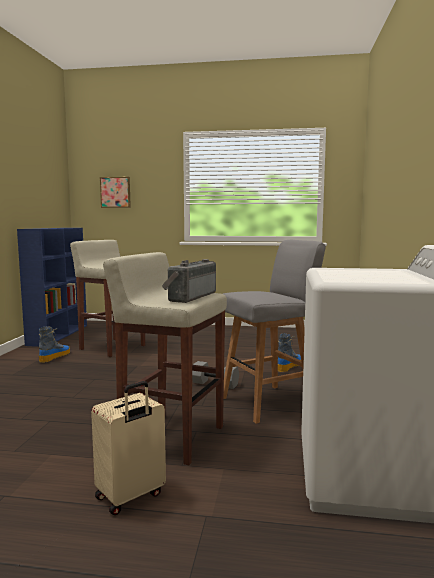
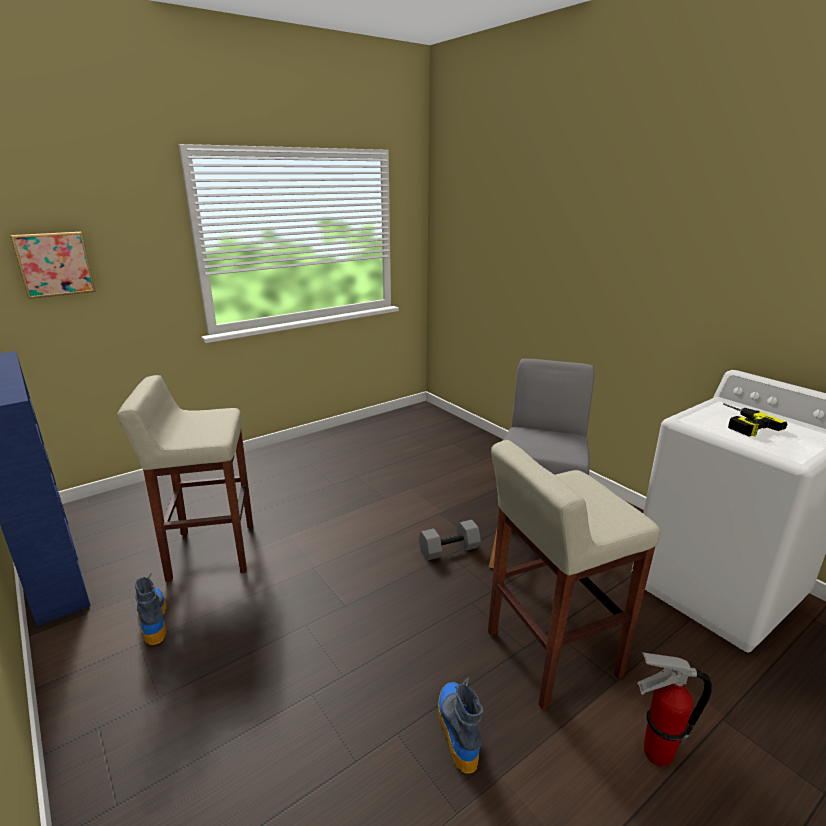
camera: 45 degrees left, 15 degrees up
(130, 496) = (656, 754): beige suitcase -> fire extinguisher
(190, 297) = (591, 497): radio -> none
(289, 366) = (463, 485): boot -> boot (457, 728)
(362, 272) = (740, 423): none -> power drill

